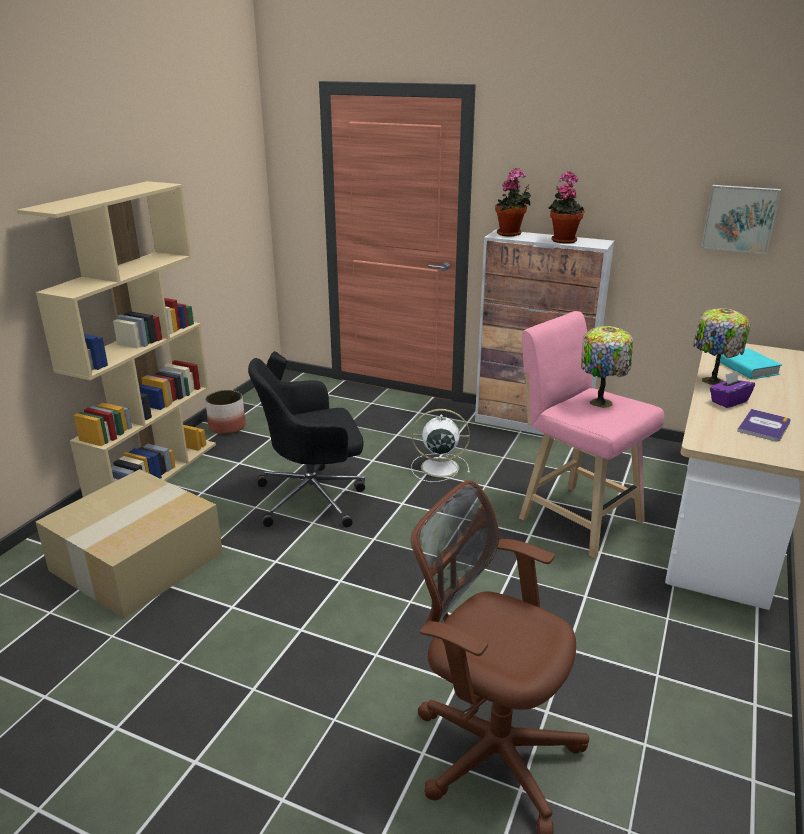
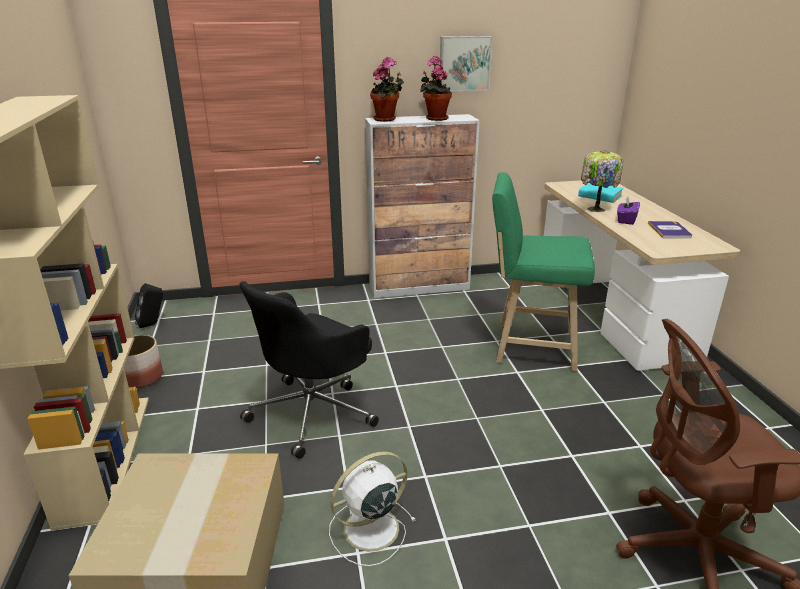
camera: 35 degrees left, 0 degrees up
(438, 467) = (389, 345): white fan -> white fan (369, 530)
(575, 517) = (529, 346): pink stool -> green stool
(600, 401) = (549, 242): table lamp -> none
(739, 218) = (559, 84): picture -> picture (464, 63)

